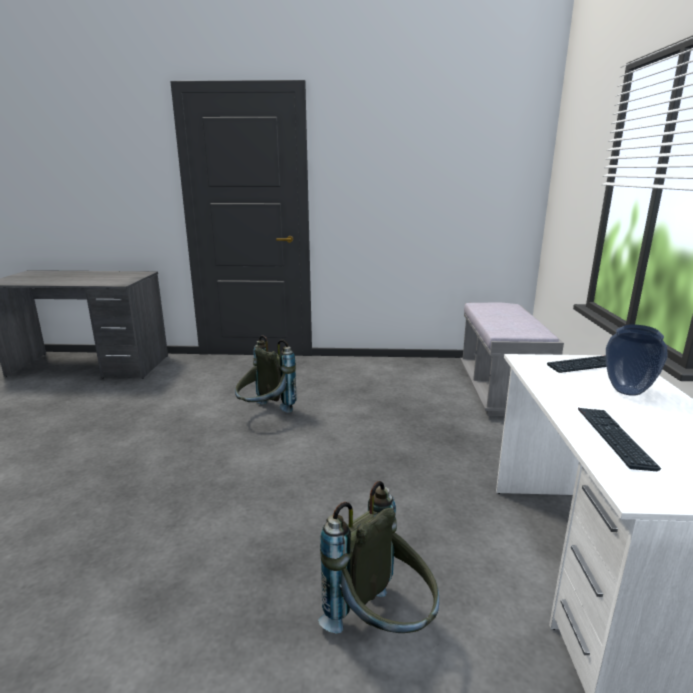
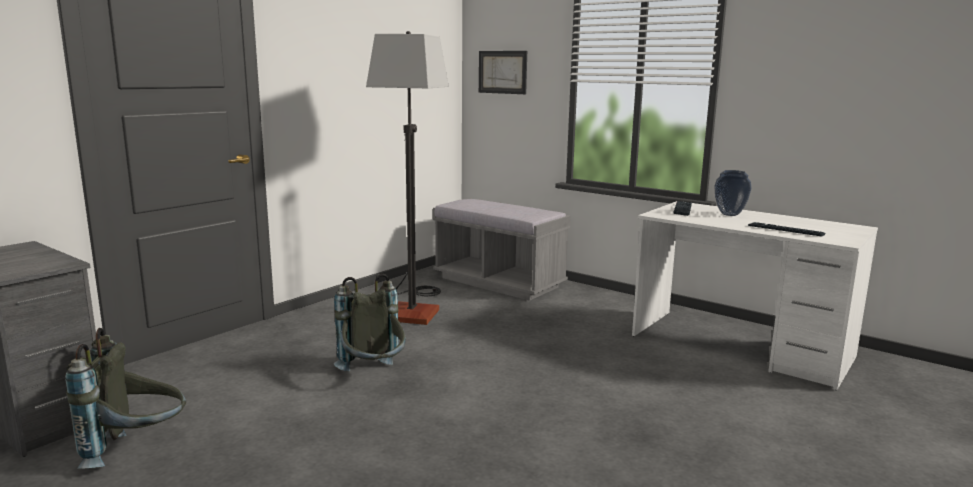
camera: 55 degrees left, 5 degrees down
(382, 626) = (736, 418): grey backpack -> grey backpack (137, 450)
(388, 384) = (412, 309): none -> floor lamp
(569, 174) = (502, 72): none -> picture

